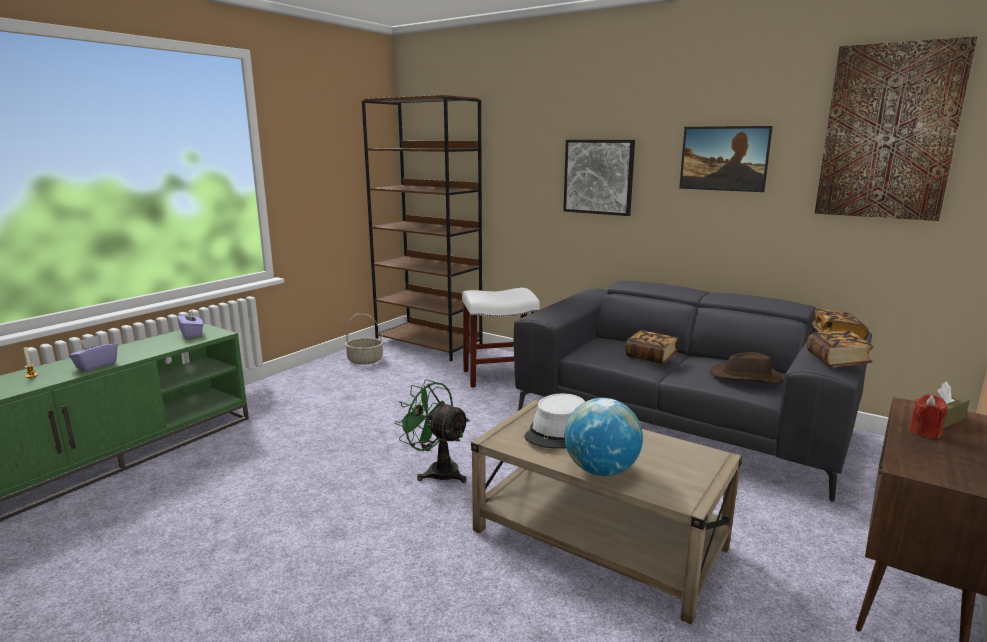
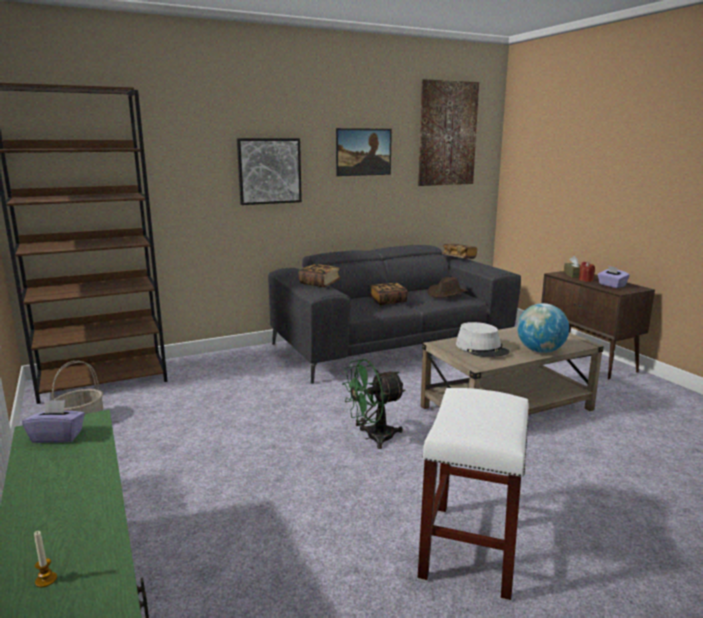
camera: 60 degrees left, 0 degrees up
(96, 365) = (88, 514): purple tissue box -> purple tissue box (611, 285)
(498, 377) = (236, 373): white stool -> white stool (471, 550)
(837, 361) = (494, 267): book -> book (319, 284)

